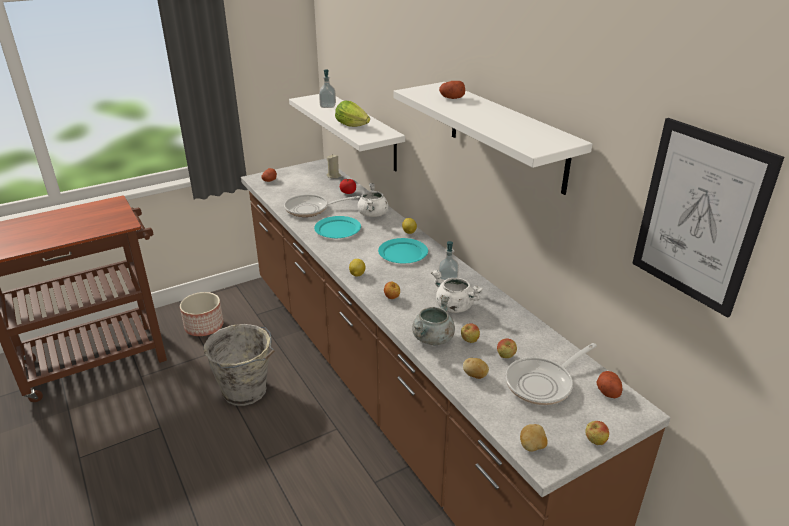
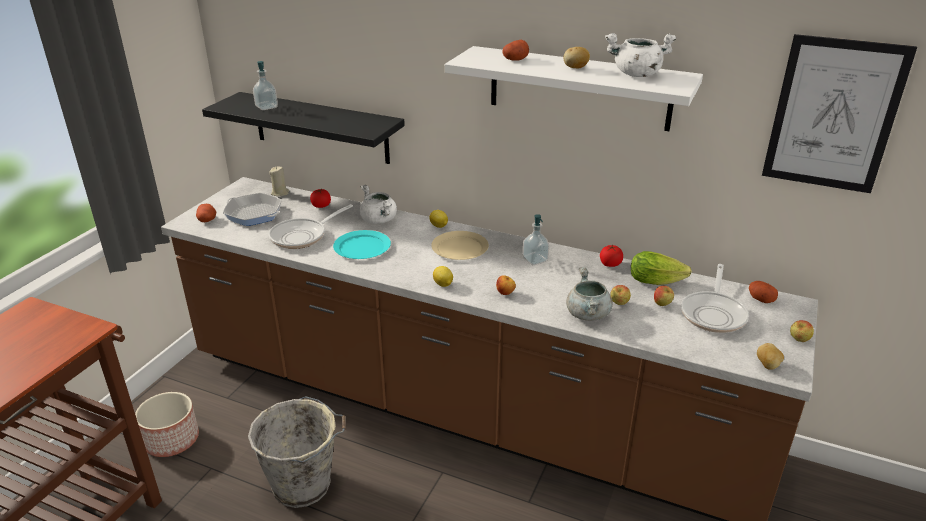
camera: 35 degrees left, 0 degrees up
(300, 185) = (254, 214): none -> frying pan
(353, 125) = (333, 121): lettuce -> lettuce (659, 281)
(364, 131) = (320, 128): white shelf -> black shelf
(403, 253) = (460, 248): turquoise plate -> beige plate
(454, 307) = (569, 280): white cooking pot -> white cooking pot (636, 74)
(475, 376) = (660, 330): potato -> potato (575, 68)
(505, 308) = (610, 264): none -> tomato

